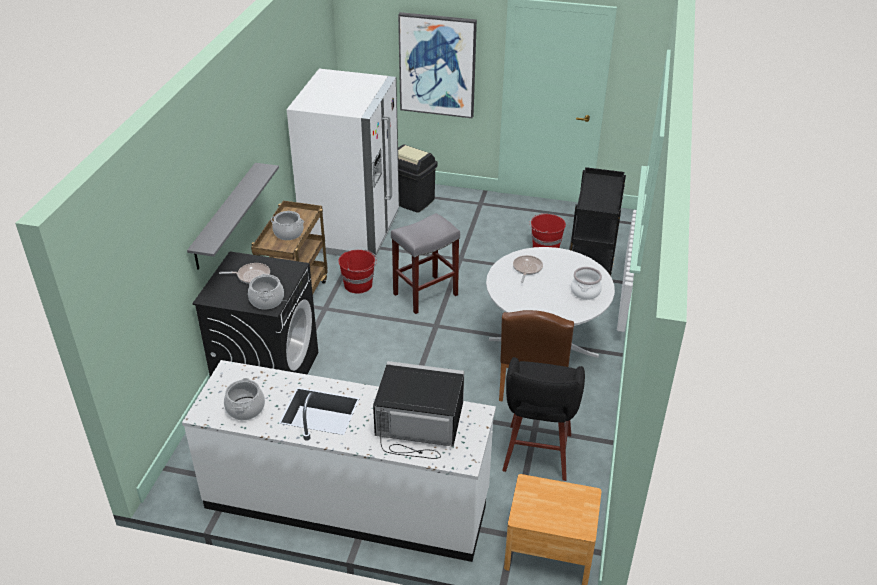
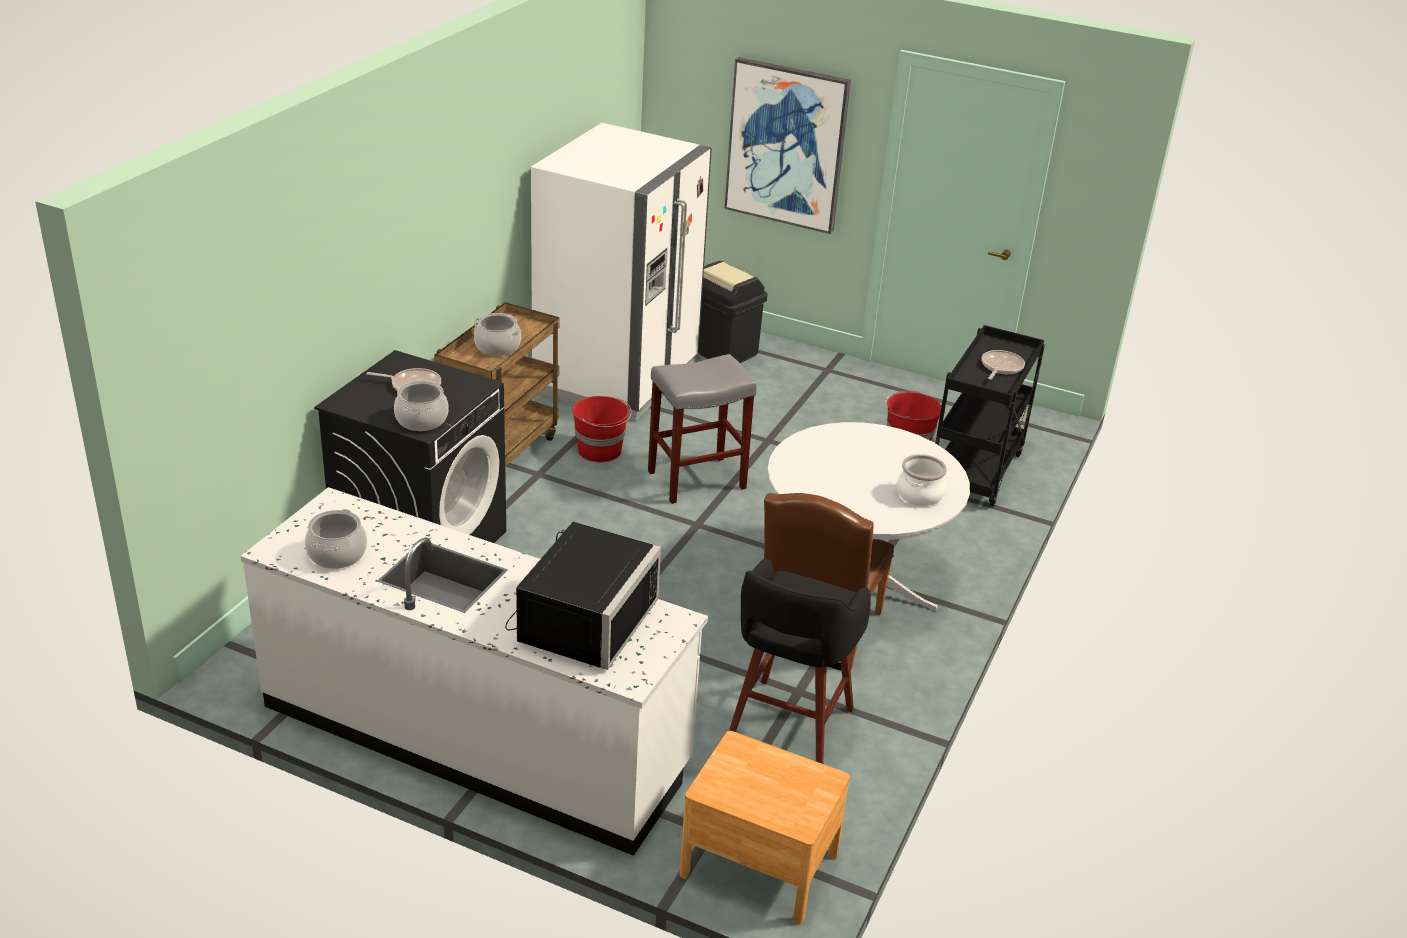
camera: 10 degrees right, 5 degrees down
(225, 216) = (395, 295): grey shelf -> none
(418, 425) = (579, 620): black microwave -> black microwave turned 90 degrees clockwise
(527, 269) = (840, 449): frying pan -> frying pan (1000, 367)

